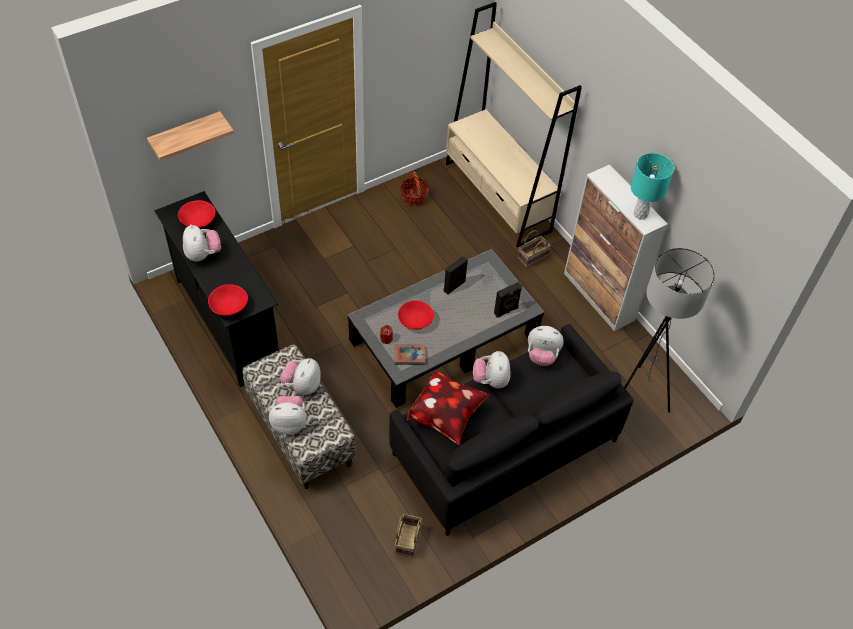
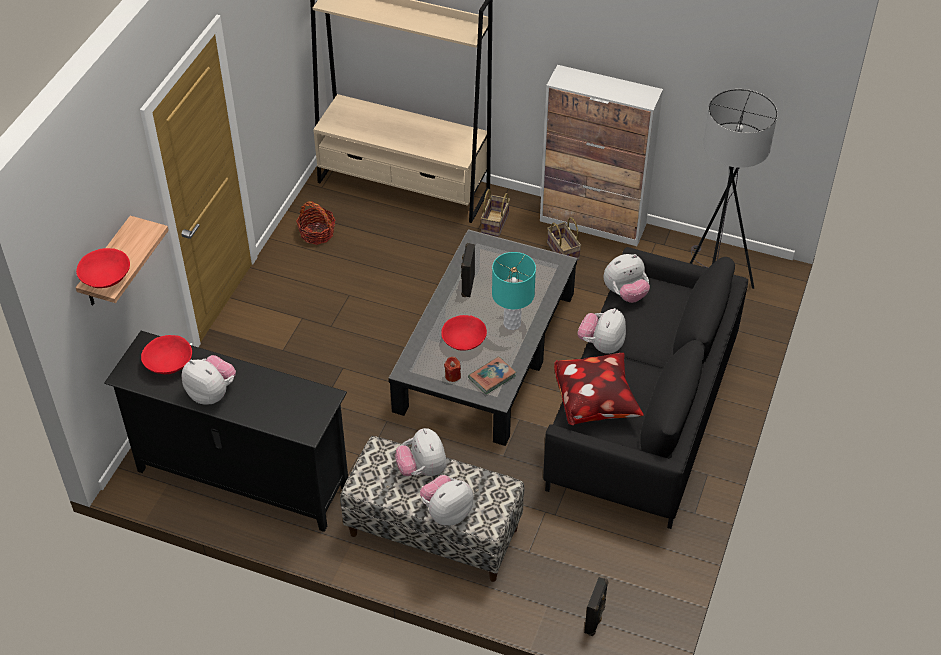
camera: 35 degrees left, 5 degrees down
(229, 307) = (298, 426): red bowl -> red bowl (106, 278)
(407, 539) = (638, 557): basket -> basket (562, 251)
(491, 380) = (601, 345): plush toy -> plush toy turned 60 degrees clockwise
(506, 311) = (541, 278): black speaker -> black speaker (595, 620)
(640, 214) = (631, 93): turquoise table lamp -> turquoise table lamp (512, 324)

